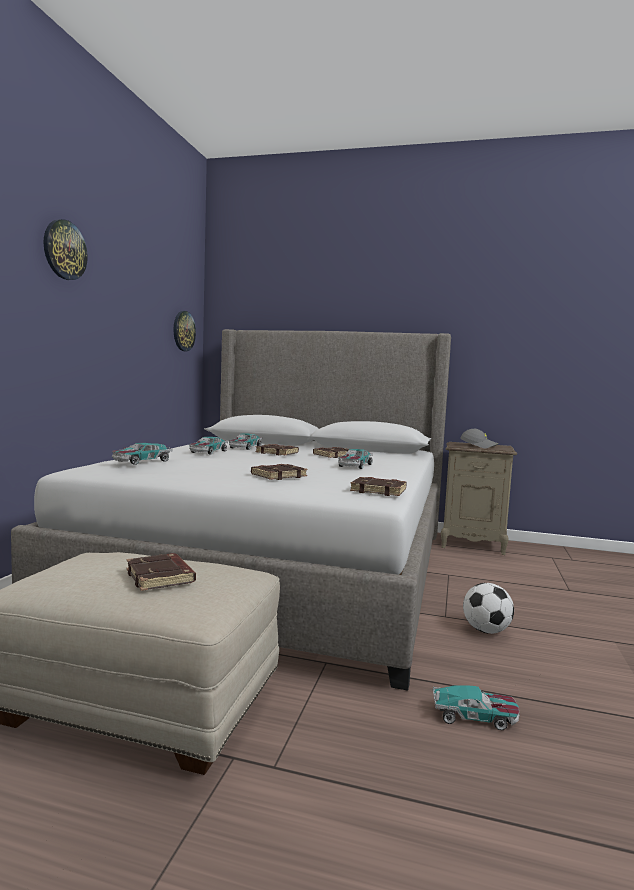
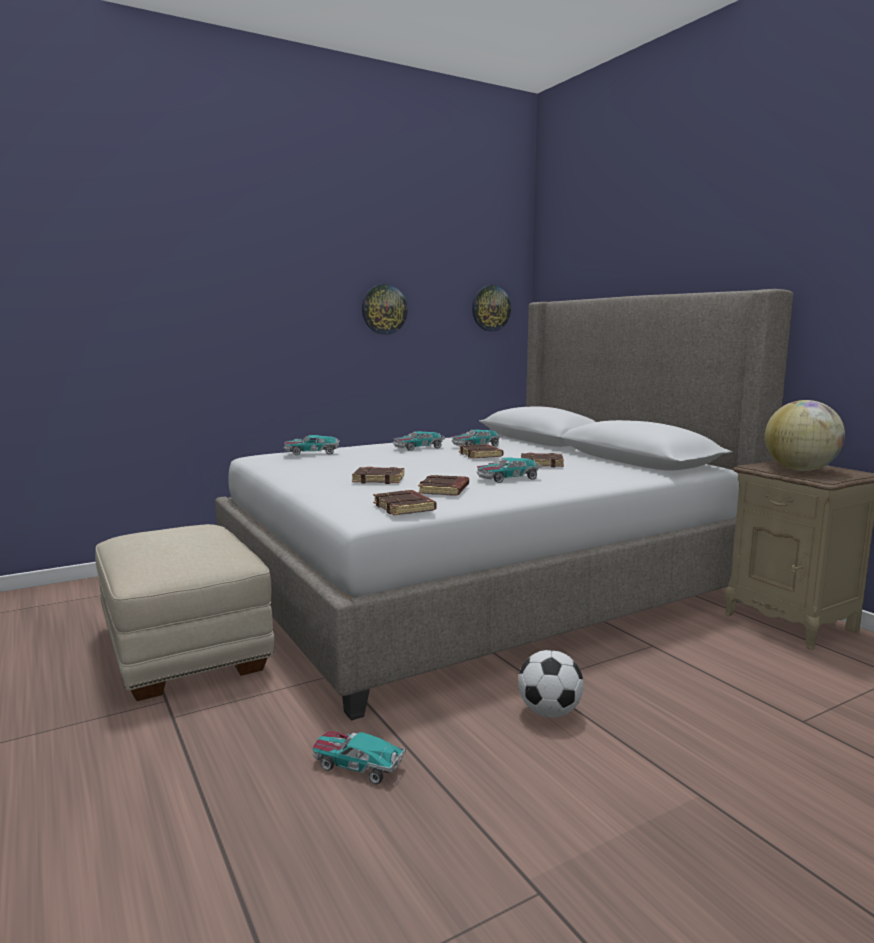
camera: 45 degrees right, 5 degrees up
(64, 250) = (308, 252): wall clock -> wall clock (384, 309)
(161, 577) = (173, 548): brown book -> brown book (444, 490)
(474, 716) = (357, 764): toy car -> toy car turned 150 degrees clockwise
(479, 446) = (800, 470): grey cap -> globe

